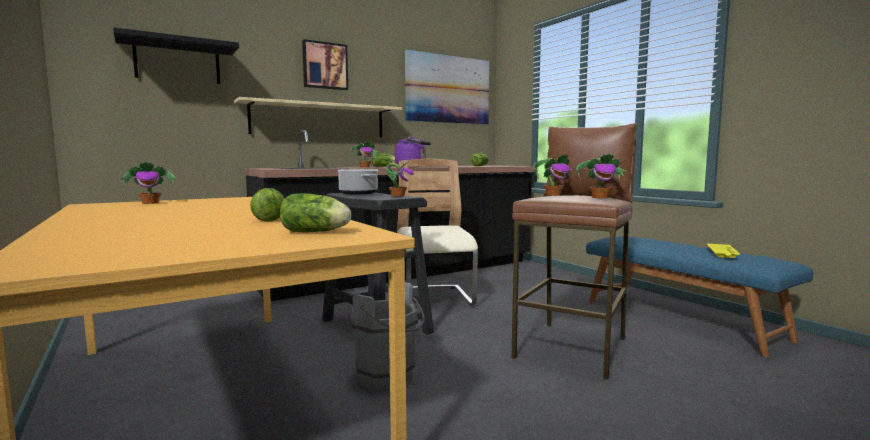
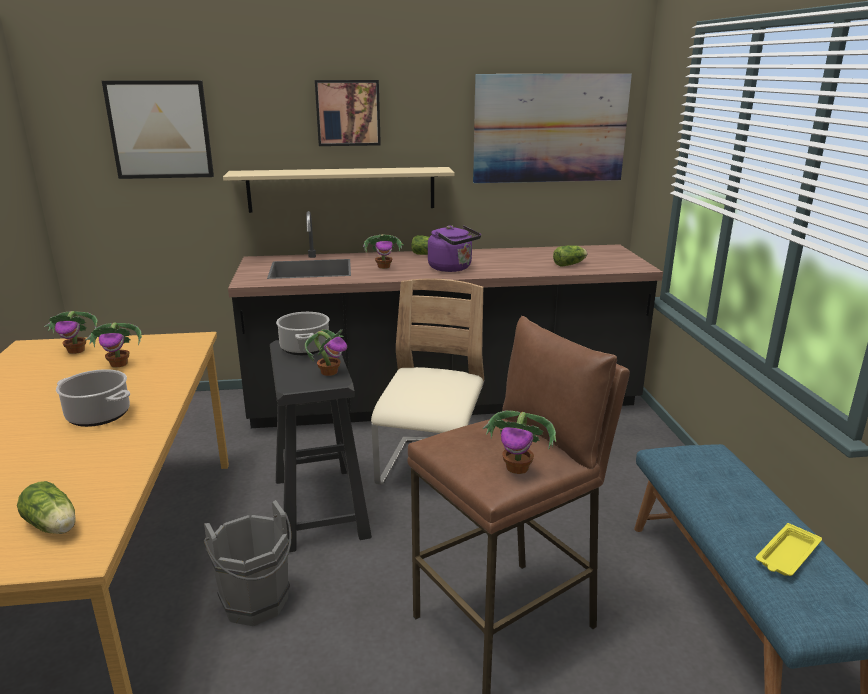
camera: 25 degrees right, 15 degrees up
(178, 62) = (160, 130): black shelf -> picture
(242, 212) = (99, 415): none -> cooking pot
(269, 219) = (85, 454): lettuce -> none
(553, 195) = (483, 434): potted plant -> potted plant (119, 364)

